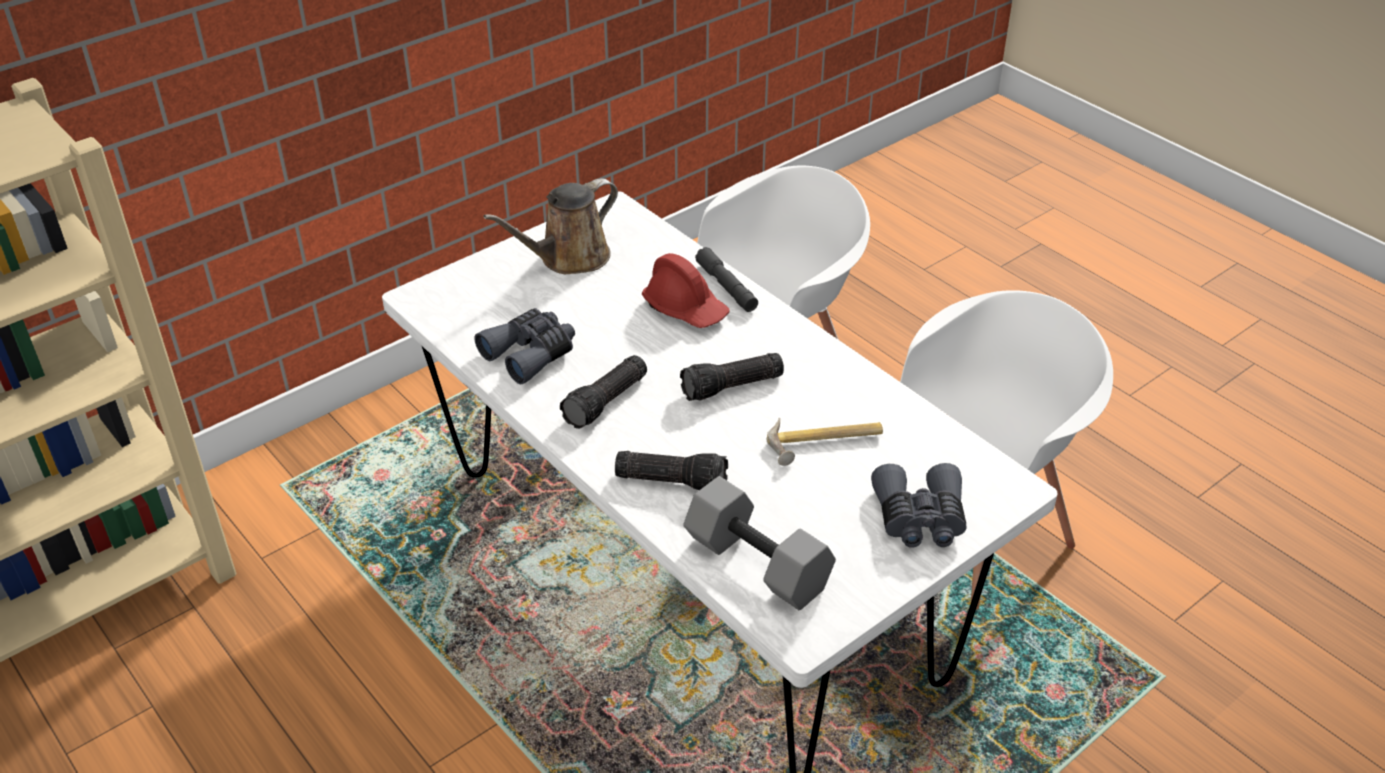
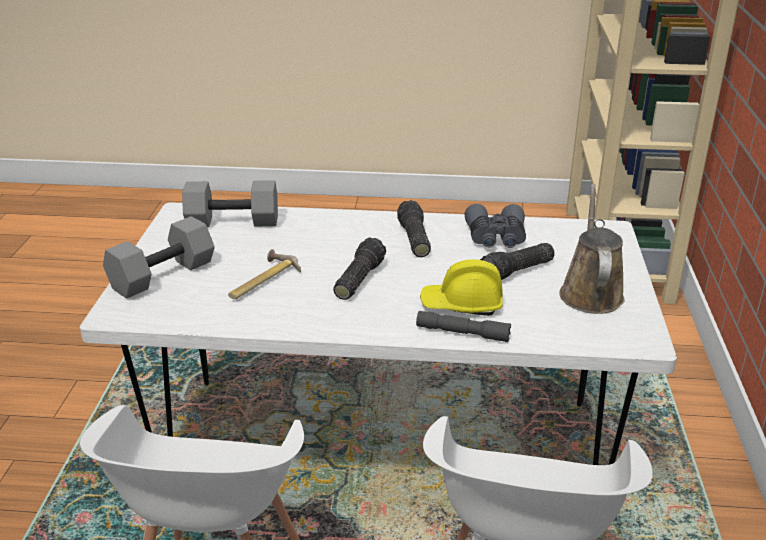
camera: 135 degrees right, 10 degrees down
(673, 480) = (322, 228): flashlight -> flashlight (517, 272)
(686, 308) = (462, 305): red hard hat -> yellow hard hat
(919, 519) = (162, 274): grey binoculars -> grey dumbbell

